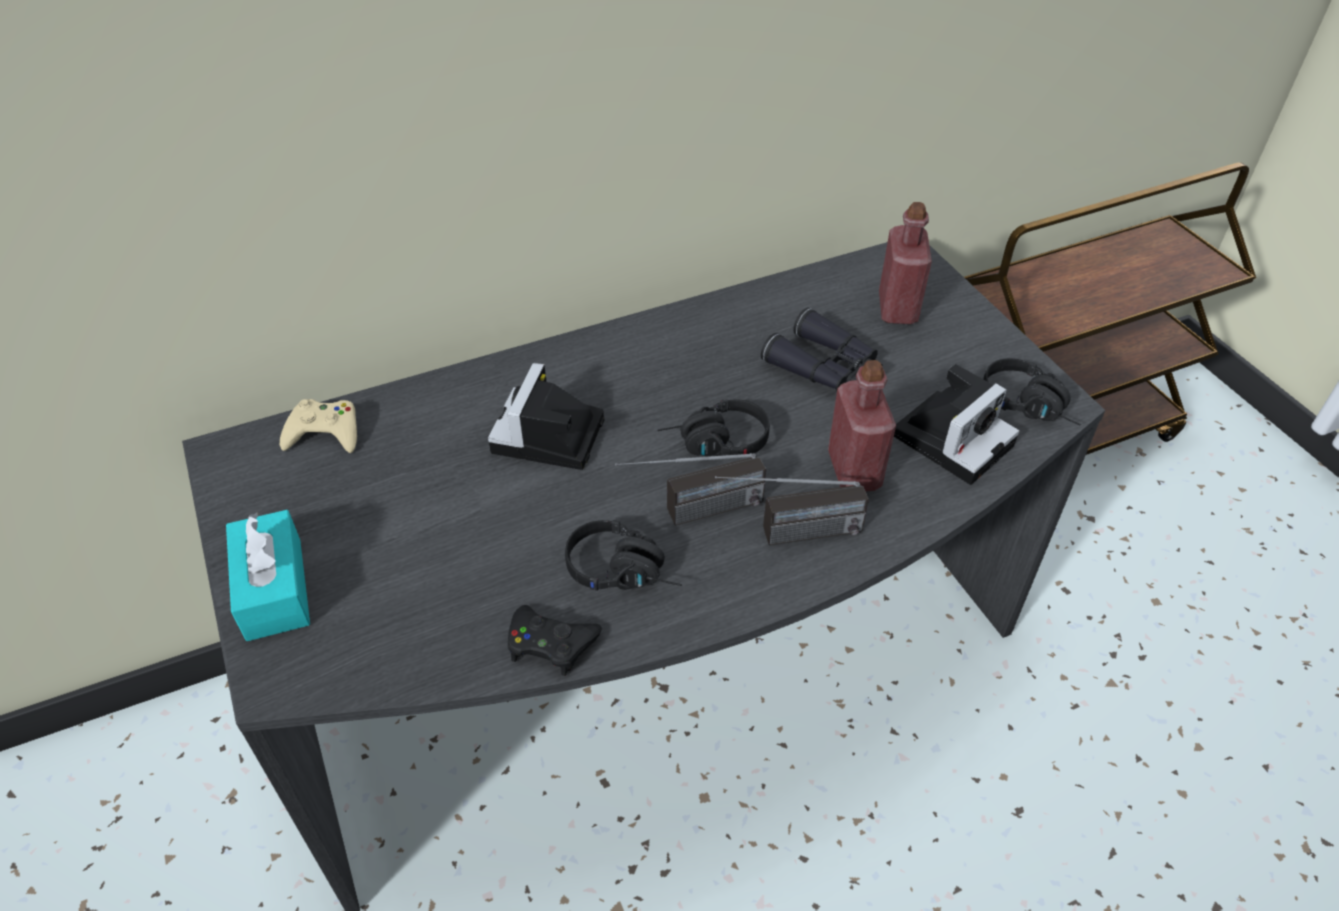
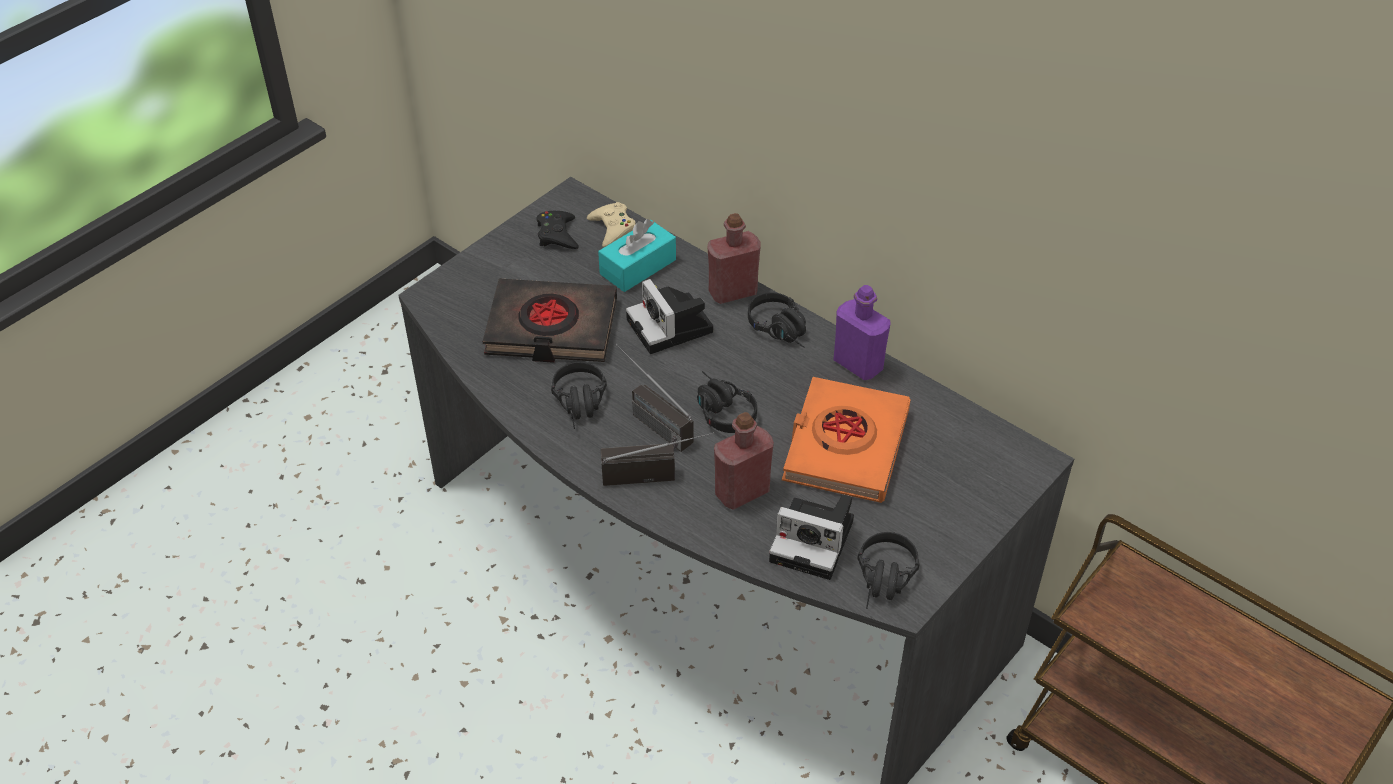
camera: 65 degrees right, 0 degrees up
(274, 589) = (486, 266): turquoise tissue box -> turquoise tissue box (638, 267)
(459, 556) = (551, 328): none -> black book
(548, 438) = (672, 327): camera -> camera turned 105 degrees counterclockwise
(550, 643) = (509, 392): black game controller -> black game controller (557, 235)
(622, 352) = (782, 331): none -> black headphones
(711, 316) = (858, 364): none -> purple bottle
(787, 535) = (657, 473): radio -> radio turned 120 degrees clockwise
(825, 367) = (845, 446): black binoculars -> orange book
(897, 308) = (952, 470): red bottle -> red bottle (733, 292)

